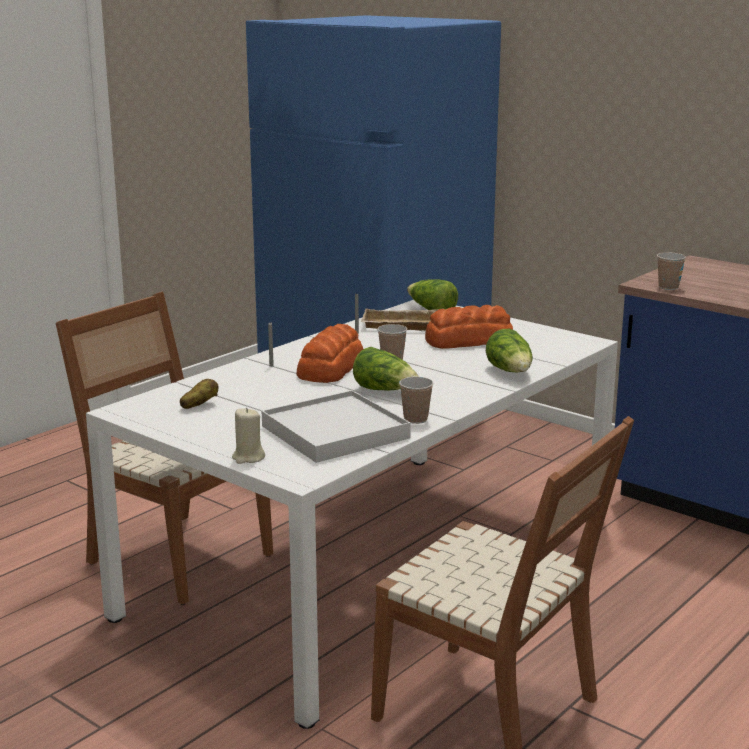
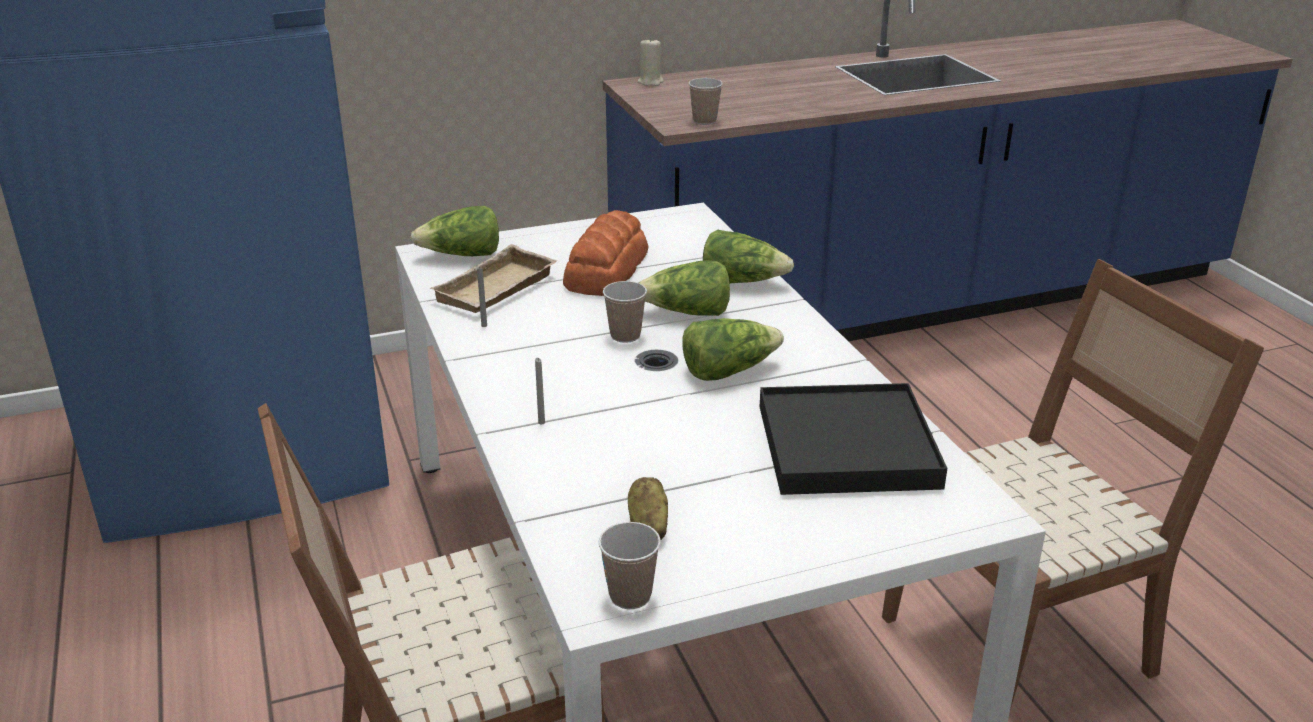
camera: 60 degrees left, 10 degrees up
(248, 457) = (892, 537): beige candle -> beige candle (651, 82)
(330, 368) = (601, 382): bread -> none
(335, 432) = (847, 446): white tray -> black tray
(415, 419) = (846, 381): cup -> cup (630, 596)
(443, 368) = (687, 313): none -> lettuce

